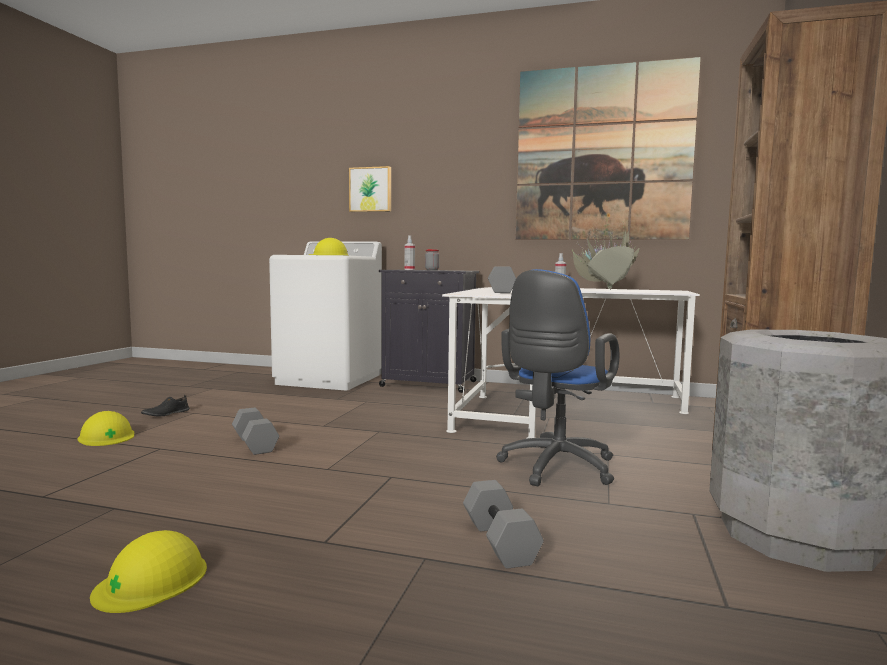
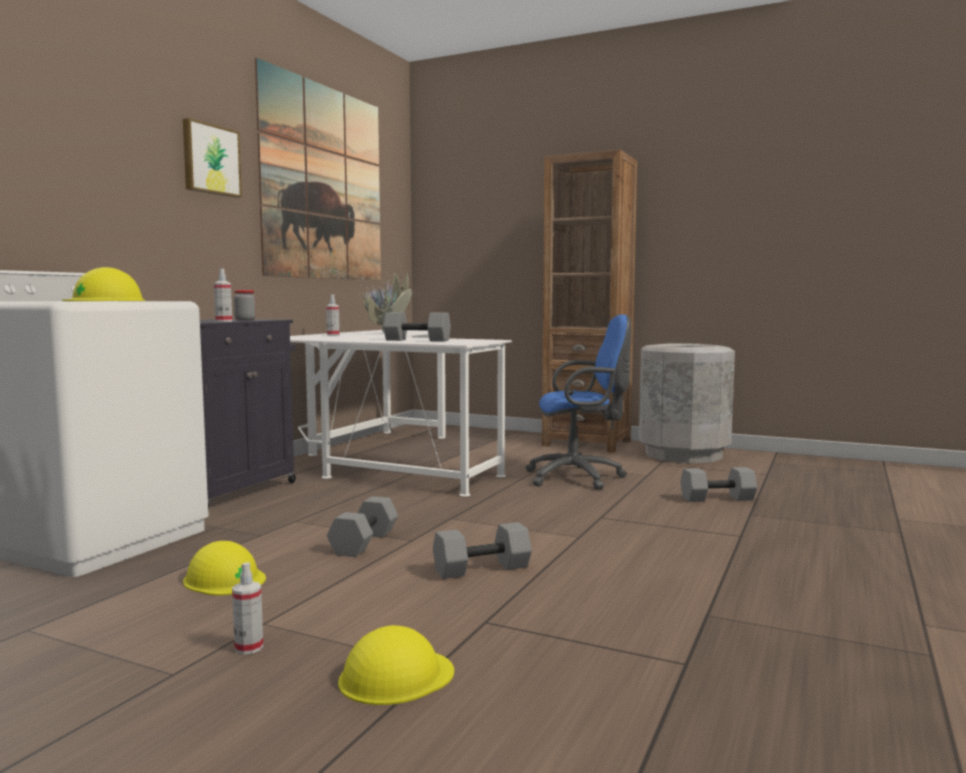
camera: 80 degrees left, 0 degrees up
(152, 580) = (832, 579): yellow hard hat -> yellow hard hat (224, 579)
(166, 414) = (249, 647): black shoe -> spray bottle
(319, 416) = (363, 542): none -> grey dumbbell
(371, 190) = (65, 176): picture -> picture (210, 160)
(554, 468) = (579, 478): blue office chair -> blue office chair turned 45 degrees counterclockwise

